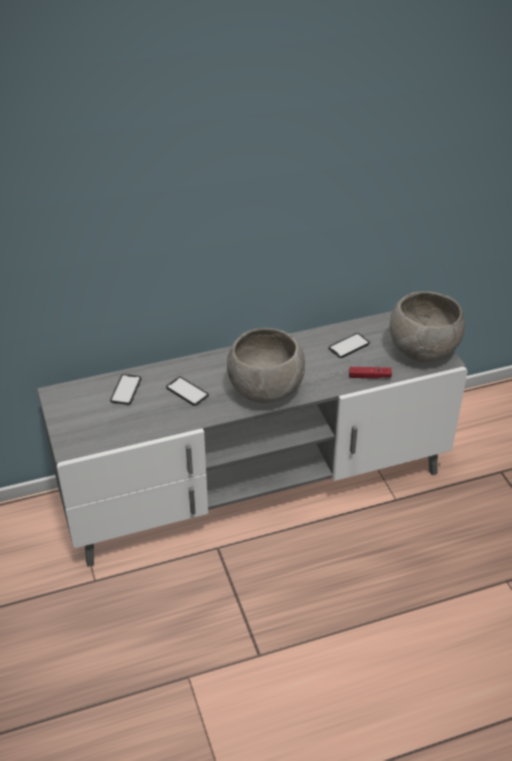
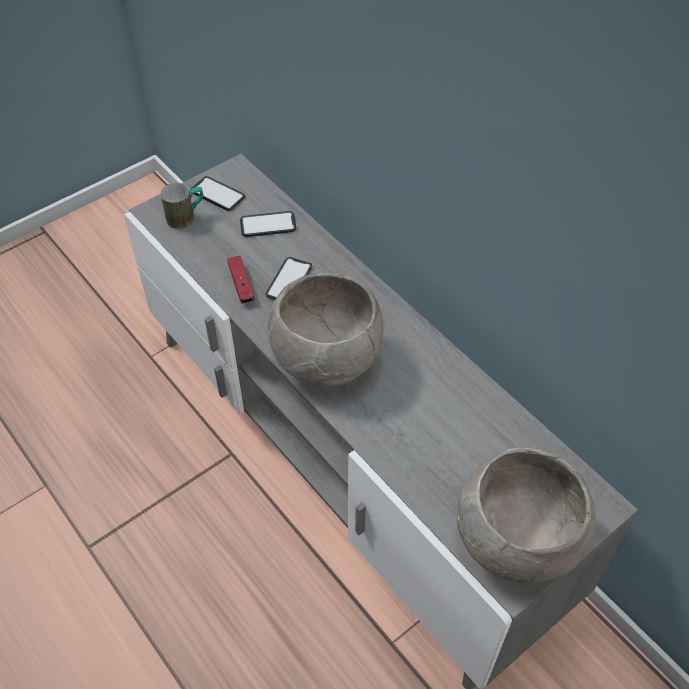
camera: 70 degrees right, 10 degrees up
(88, 430) = (186, 217): none -> mug
(349, 346) = (472, 434): phone -> phone (217, 194)
(369, 376) = (414, 479): red game controller -> red game controller (241, 285)

